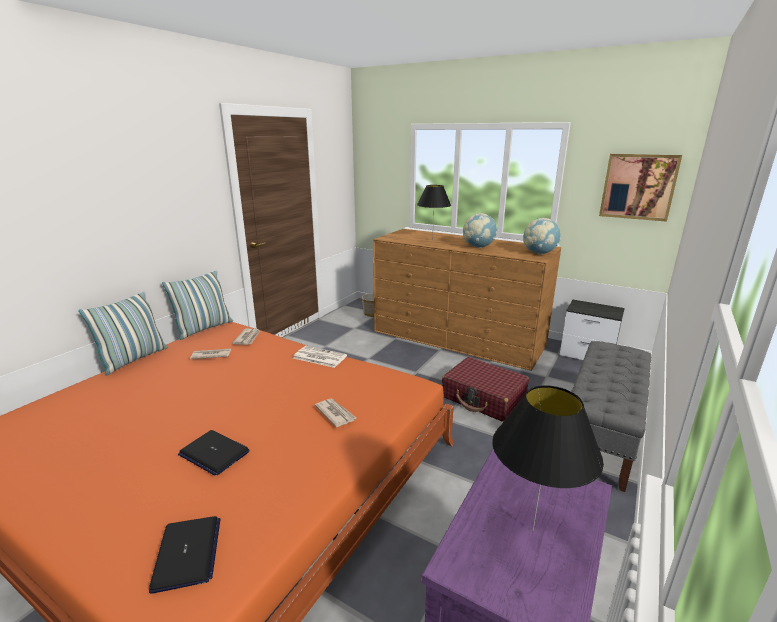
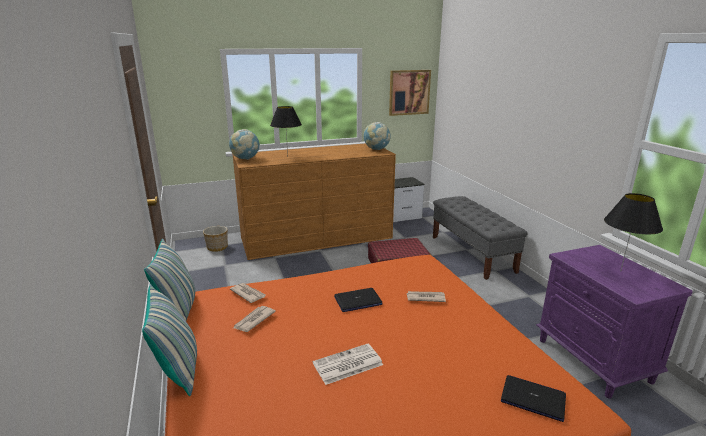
camera: 50 degrees left, 0 degrees up
(214, 453) = (426, 359): laptop -> laptop (358, 301)
(319, 357) = (333, 277): newspaper -> newspaper (347, 365)
(478, 247) = (332, 154): globe -> globe (245, 159)

